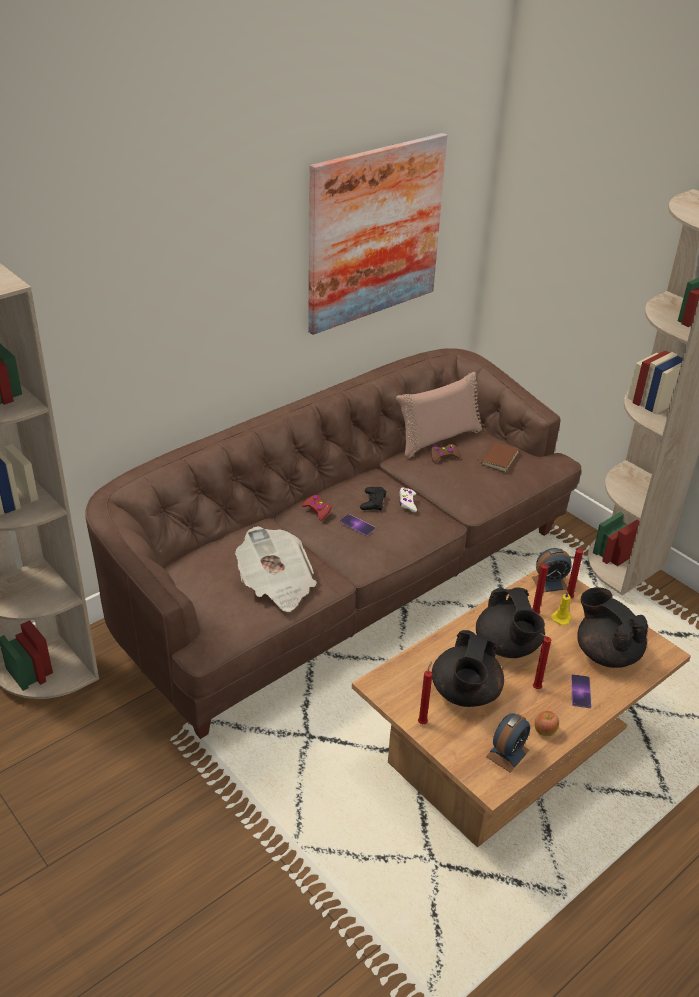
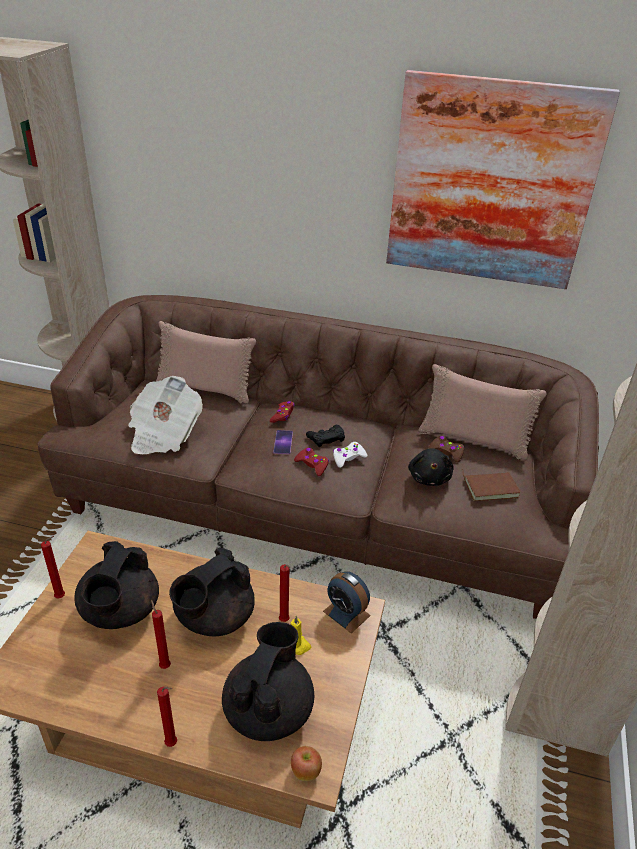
camera: 55 degrees right, 0 degrees up
(225, 538) = (205, 389): none -> beige pillow
(399, 523) = (312, 464): none -> red game controller
(463, 478) = (429, 477): none -> black plush toy
(465, 694) = (120, 612): black teapot -> black teapot turned 60 degrees counterclockwise
(507, 753) = (51, 679): alarm clock -> none
(544, 731) = (101, 699): apple -> apple (305, 771)
(570, 598) = (337, 640): red candle -> red candle (173, 744)
(580, 691) = (186, 709): phone -> none

